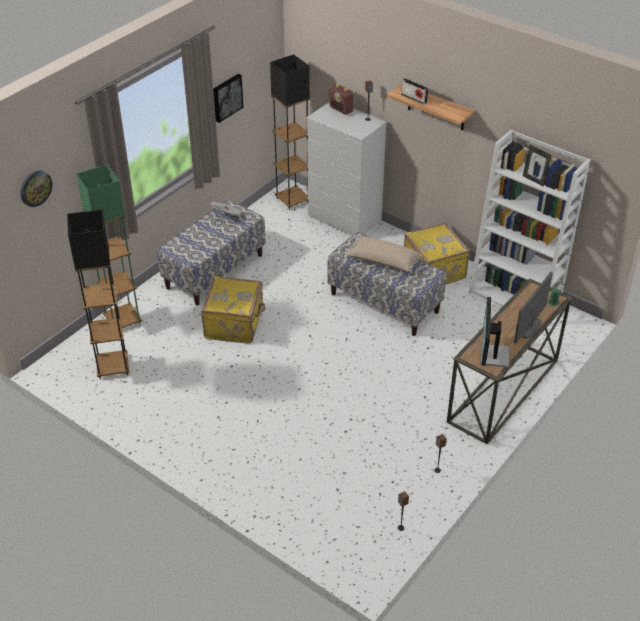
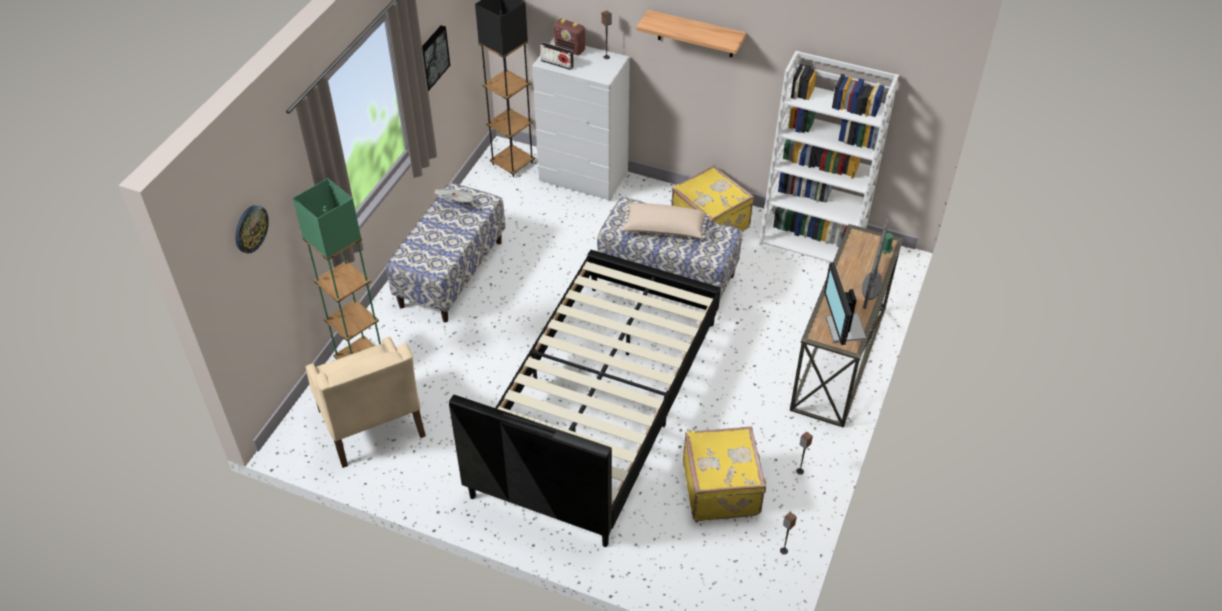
camera: 15 degrees left, 5 degrees up
(113, 367) = (371, 424): black floor lamp -> beige armchair
(235, 324) = (501, 337): yellow suitcase -> yellow suitcase (722, 488)
(292, 388) = (598, 405): none -> black bed
(414, 98) = (670, 27): radio -> radio (557, 64)
(534, 180) = (834, 107): picture frame -> none

